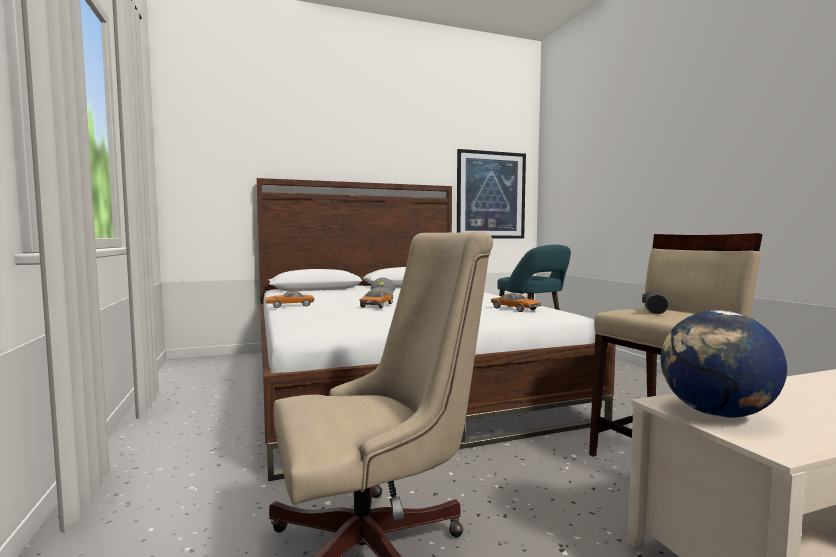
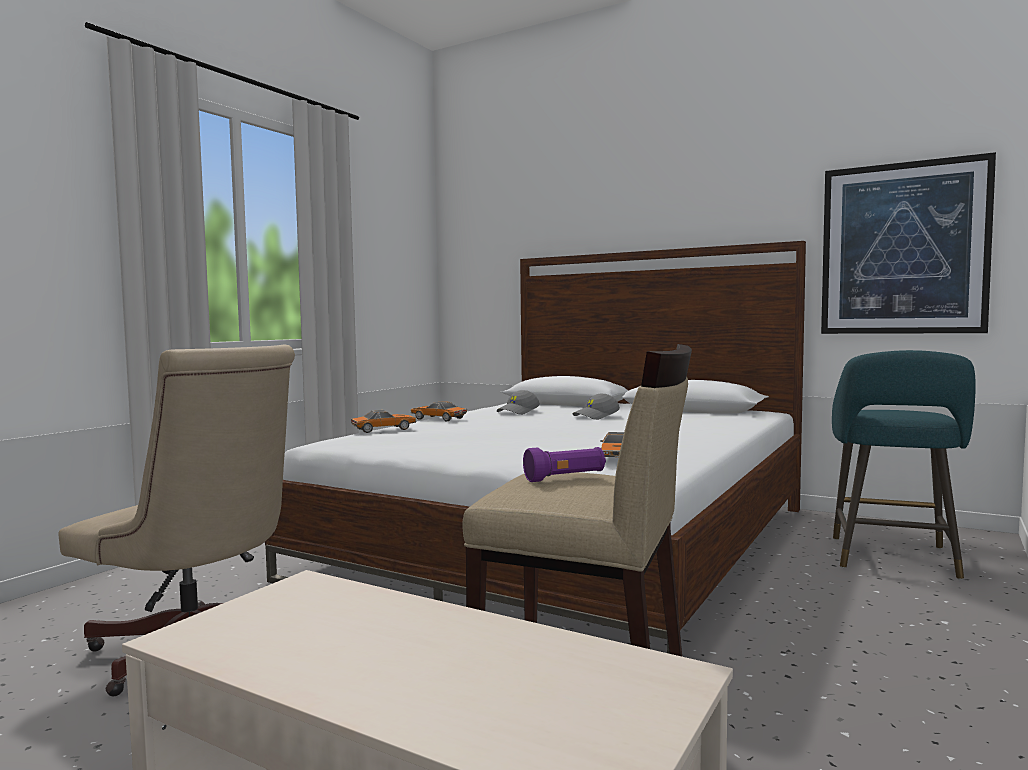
camera: 50 degrees right, 0 degrees up
(319, 296) = (518, 412): none -> grey cap
(377, 305) = (489, 428): toy car -> toy car (384, 429)
(653, 310) = (565, 478): black flashlight -> purple flashlight
(716, 413) = (287, 605): globe -> none

